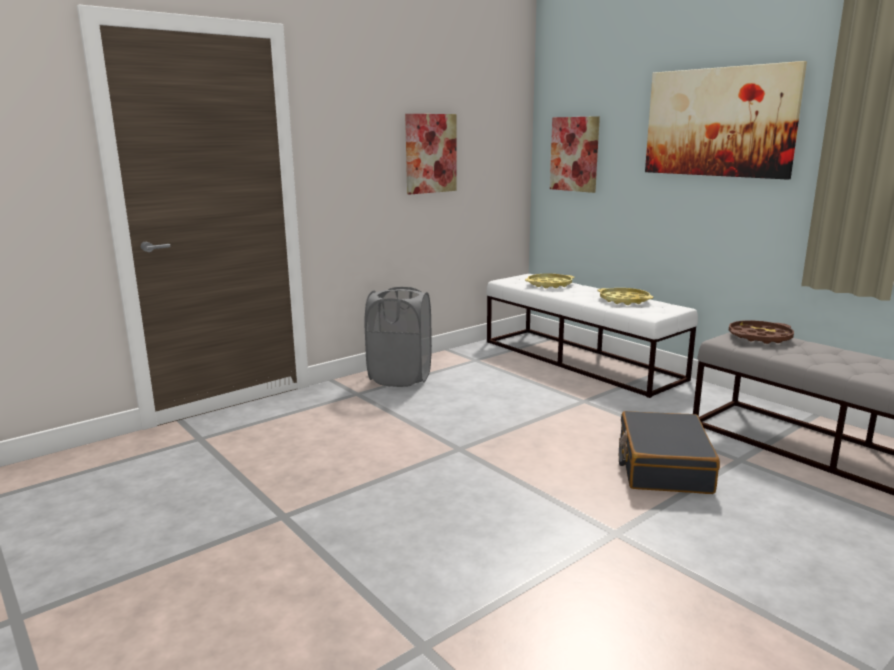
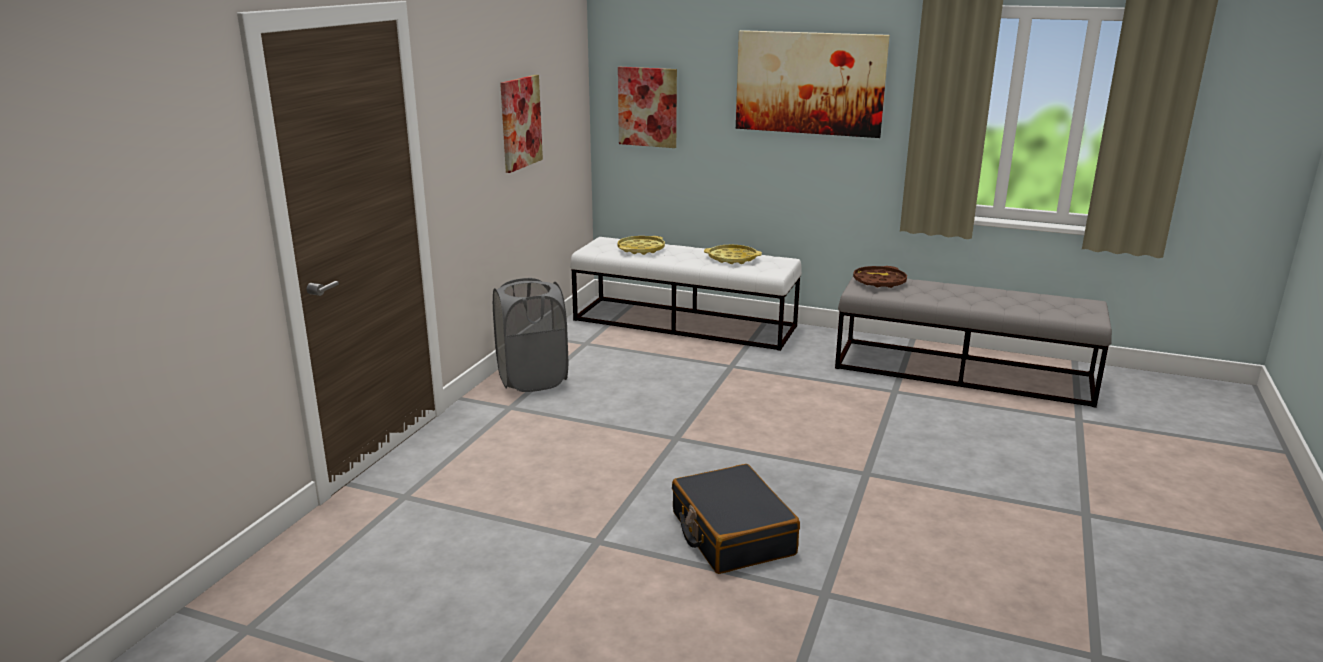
camera: 30 degrees left, 5 degrees up
(663, 466) = (848, 411): black suitcase -> black suitcase (731, 533)

